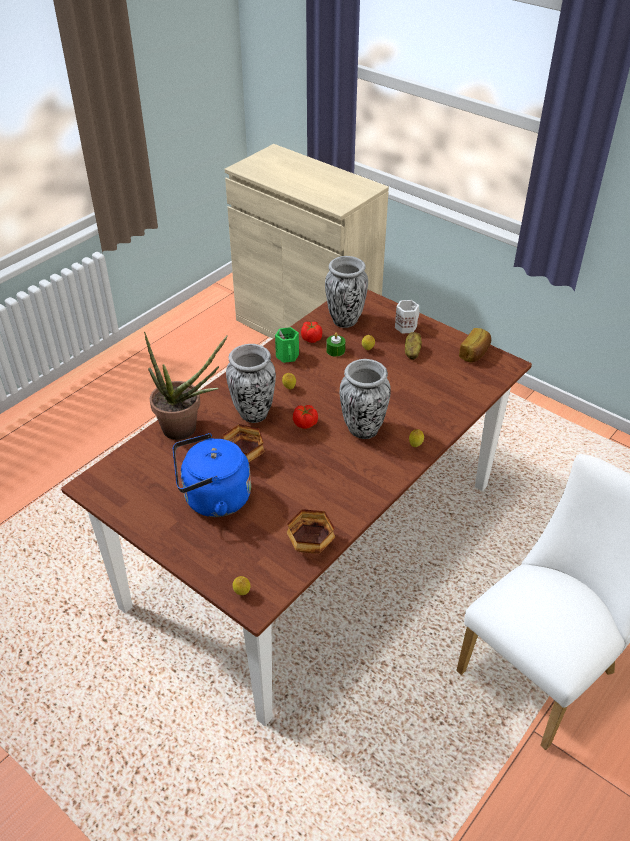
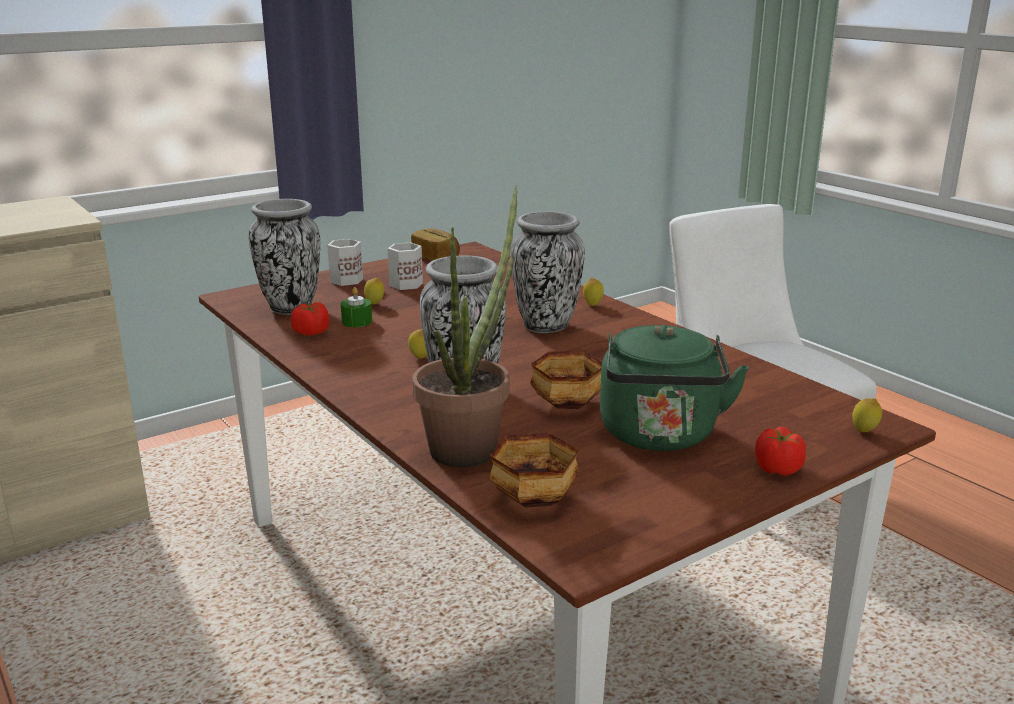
camera: 75 degrees left, 20 degrees down
(213, 499) = (659, 436): blue kettle -> green kettle
(288, 356) = (339, 351): green mug -> none
(305, 423) = (512, 357): tomato -> tomato (778, 468)
(309, 545) = (767, 380): bowl -> bowl (535, 501)
(412, 352) = (404, 284): potato -> white mug

